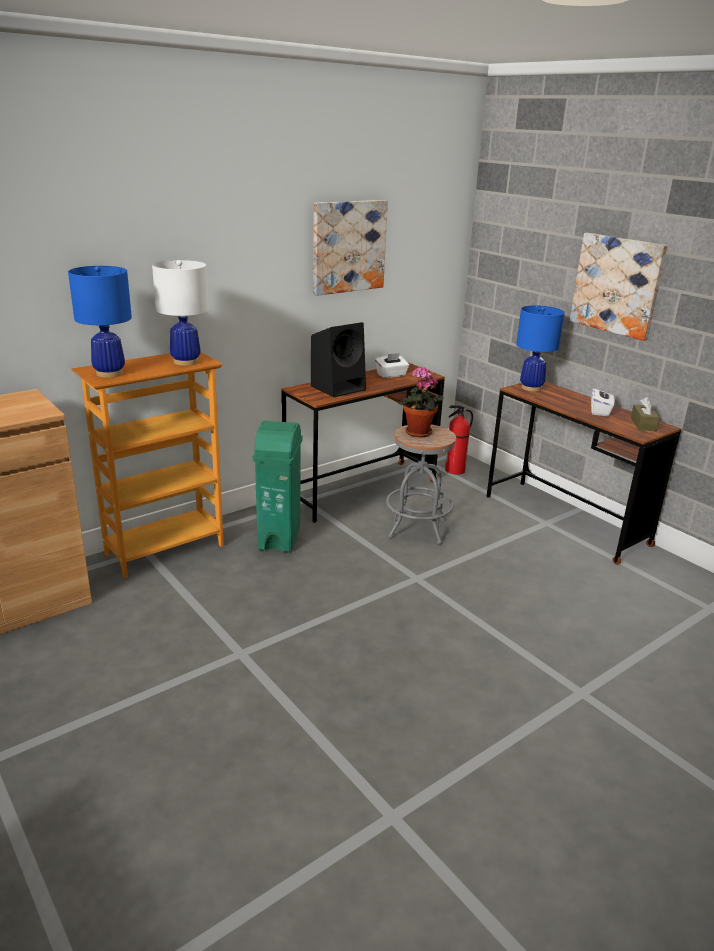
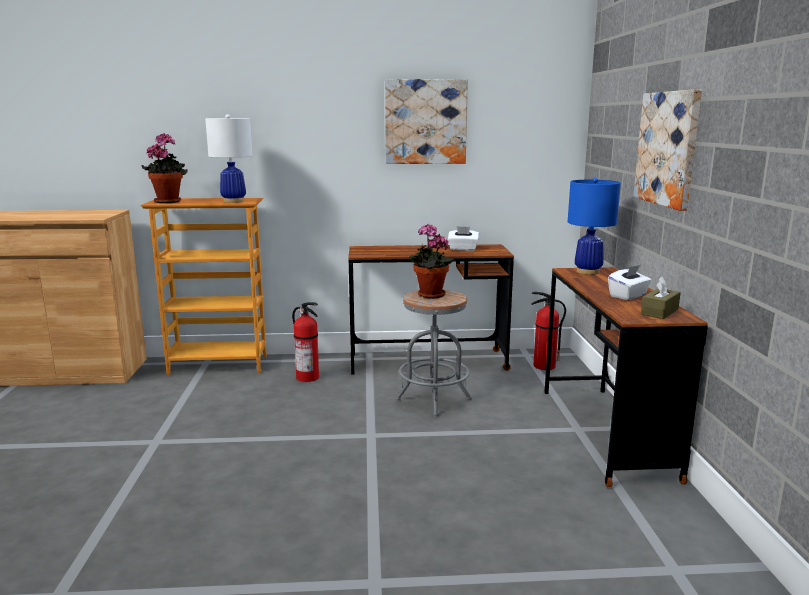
camera: 35 degrees right, 10 degrees down
(109, 373) = (169, 201): blue table lamp -> potted plant
(280, 537) = (308, 377): green trash can -> fire extinguisher
(339, 387) = (396, 250): black speaker -> none

